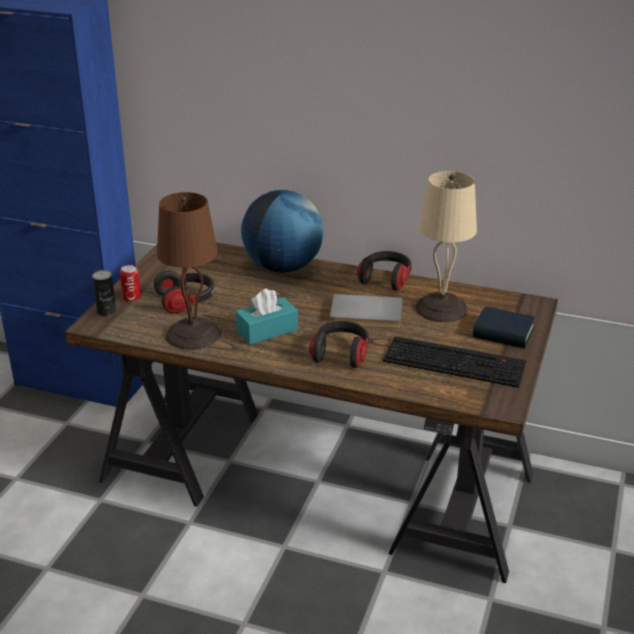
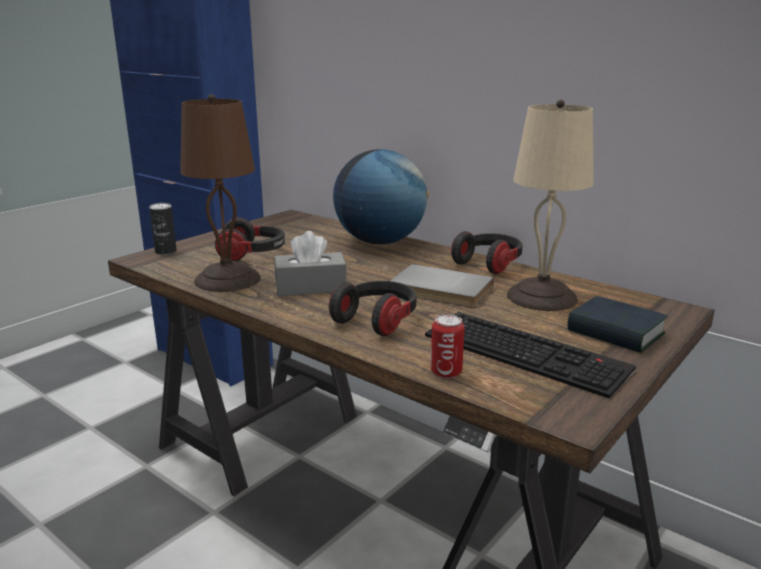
camera: 20 degrees right, 10 degrees down
(131, 298) = (202, 245): can -> can (446, 372)
(267, 330) = (310, 287): turquoise tissue box -> grey tissue box

